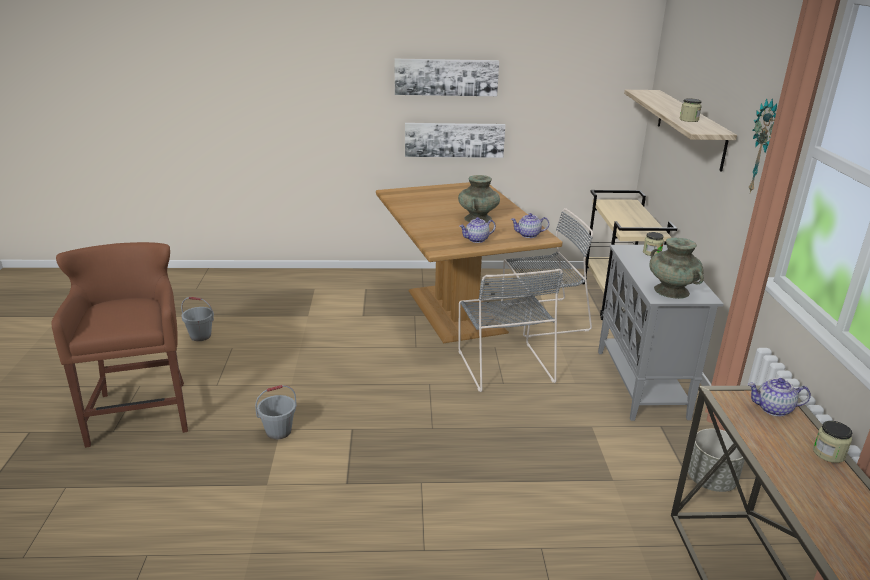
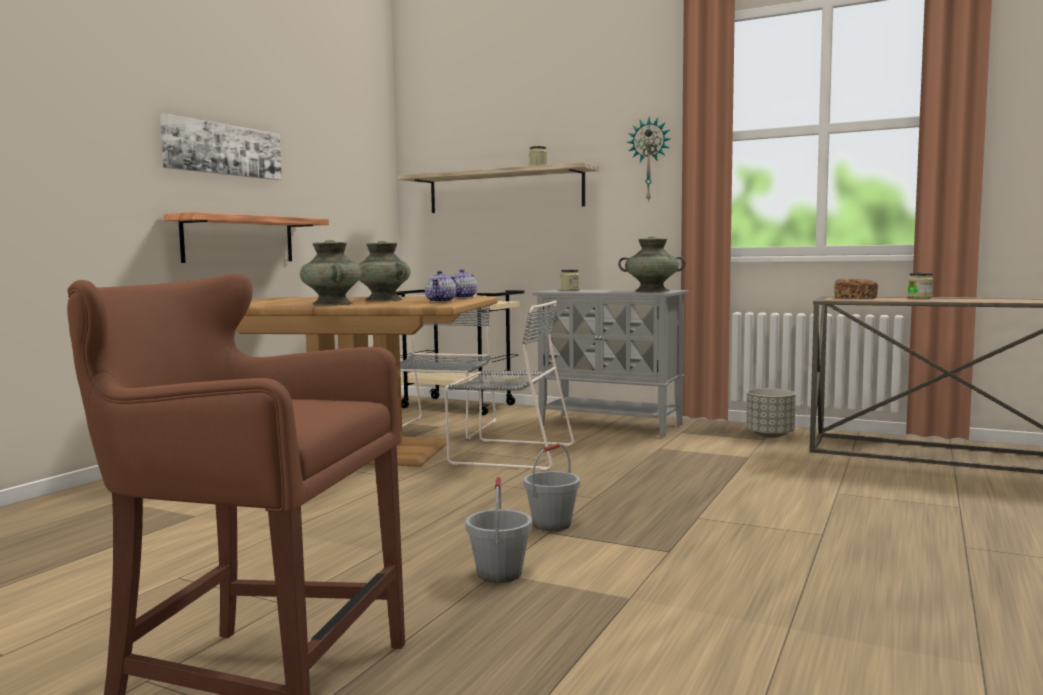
camera: 60 degrees left, 20 degrees down
(201, 336) = (73, 598): grey bucket -> grey bucket (551, 524)
(425, 217) = (332, 304): none -> turquoise vase
(454, 139) = (239, 239): picture -> shelf
(773, 409) = (855, 298): teapot -> bread

